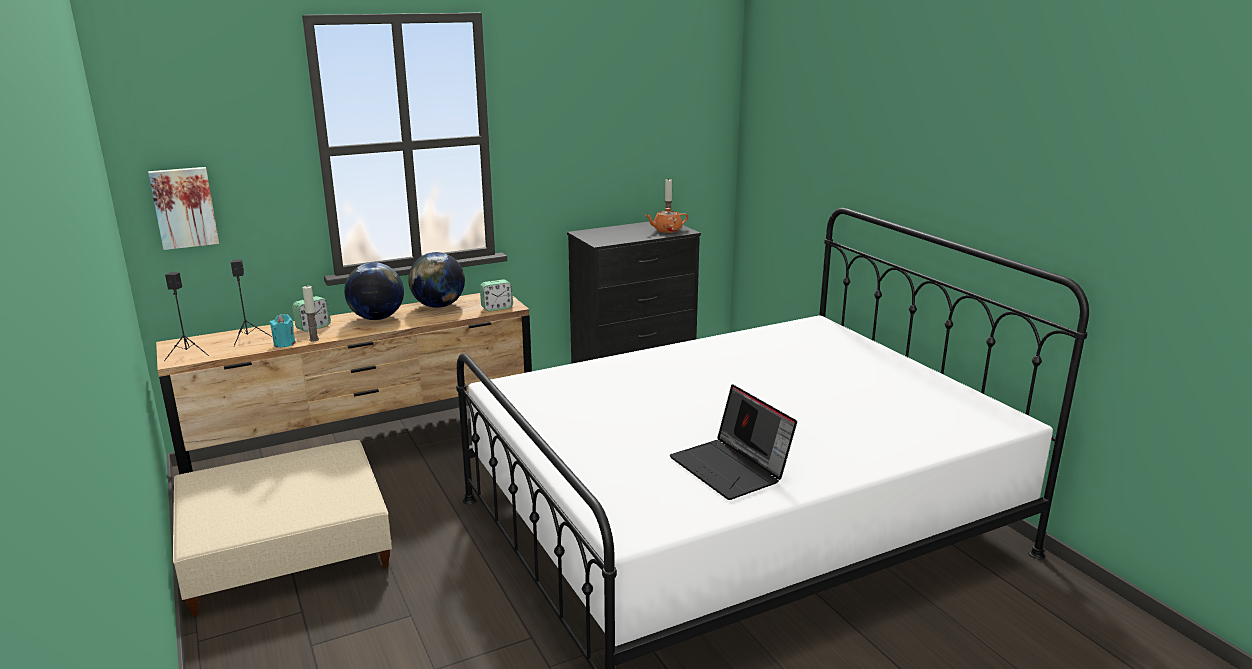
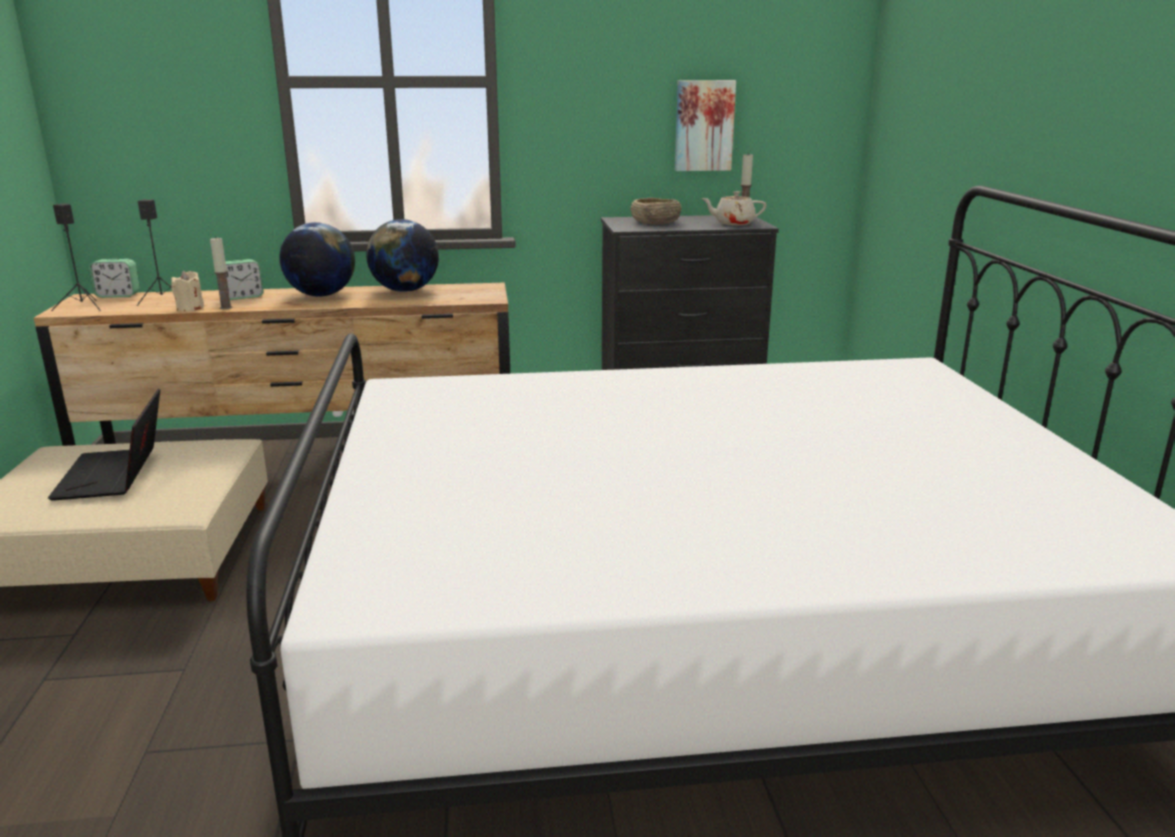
camera: 20 degrees right, 0 degrees up
(184, 207) = (117, 138): picture -> picture (703, 125)
(284, 343) = (190, 308): turquoise candle -> beige candle
(497, 308) = (470, 299): alarm clock -> alarm clock (118, 295)
(612, 234) = (654, 222): none -> beige bowl
(666, 230) = (733, 223): orange teapot -> beige teapot
(731, 469) = (604, 539): laptop -> laptop (115, 475)

